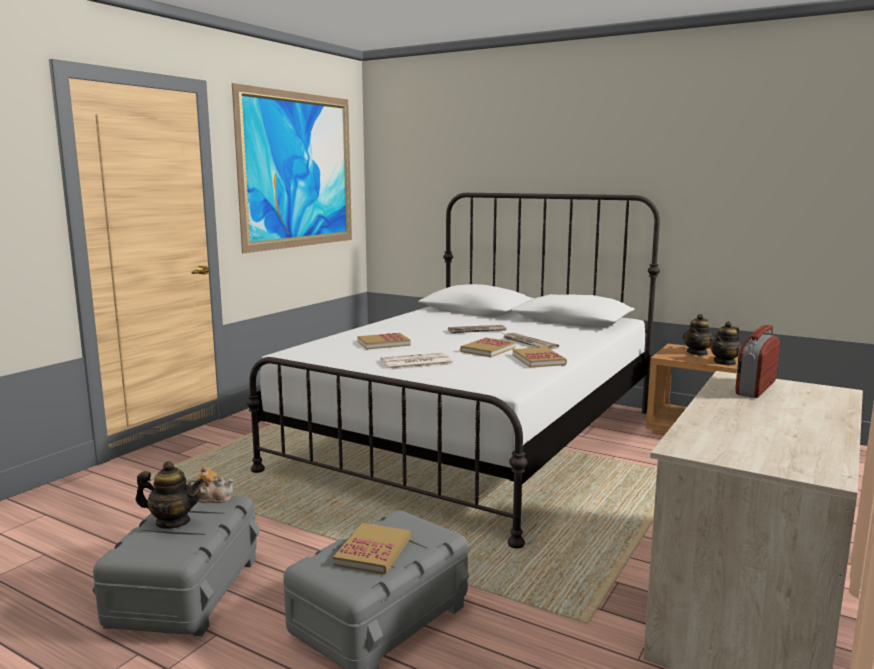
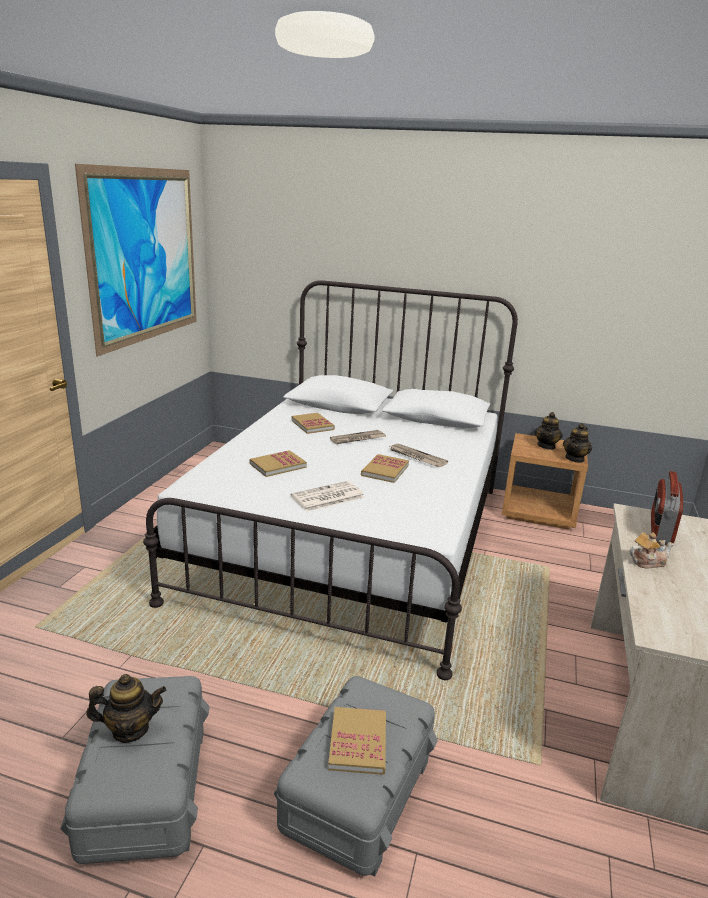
camera: 15 degrees left, 10 degrees up
(213, 498) = (158, 685): teapot -> teapot (647, 562)
(538, 360) = (440, 484): book -> book (312, 425)

